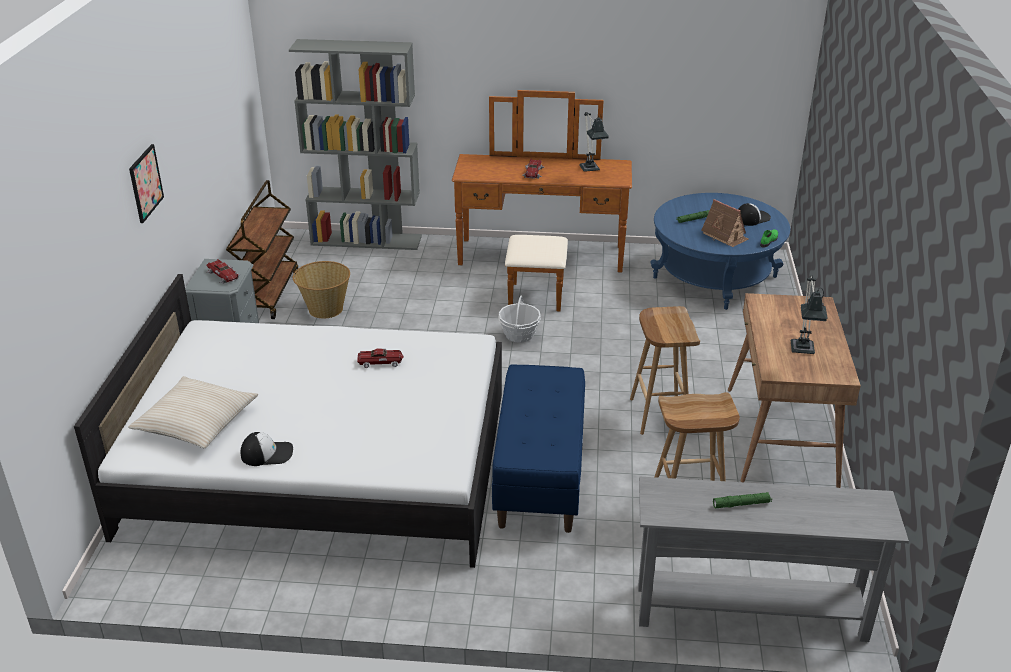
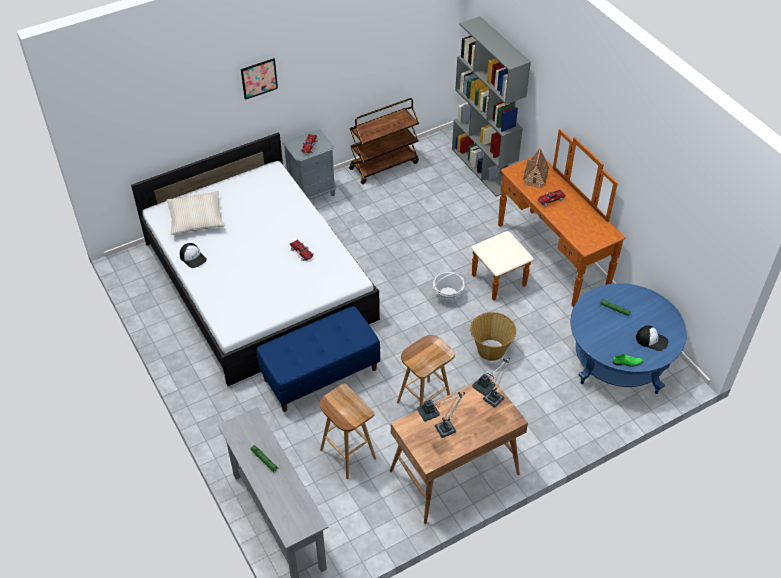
camera: 55 degrees right, 15 degrees up
(325, 309) = (392, 197): basket -> basket (490, 349)
(590, 170) = (585, 225): table lamp -> table lamp (490, 402)
(725, 236) = (608, 336): toy house -> toy house (535, 176)

